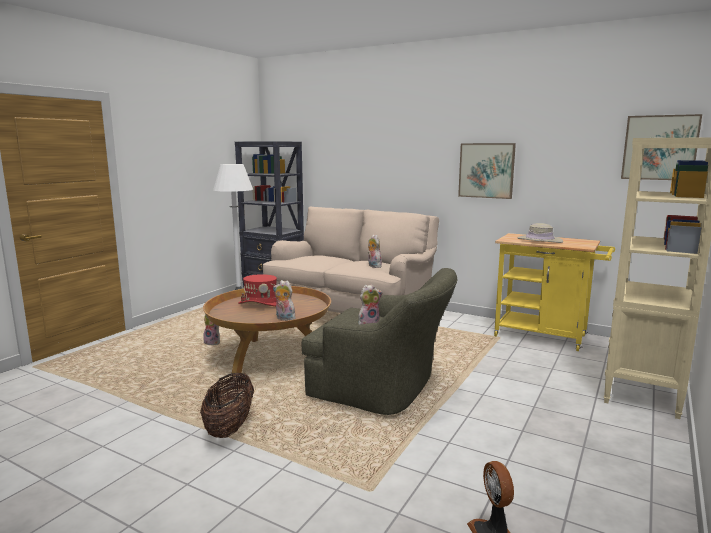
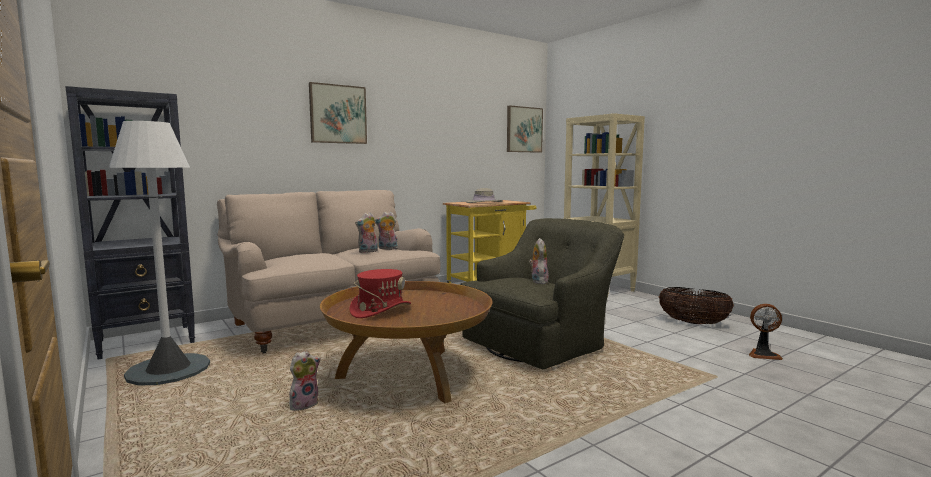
camera: 65 degrees left, 5 degrees down
(230, 427) = (586, 419): basket -> basket (693, 323)
(284, 318) = (456, 307): plush toy -> plush toy (368, 251)
(486, 170) = (417, 145): picture -> picture (338, 114)

